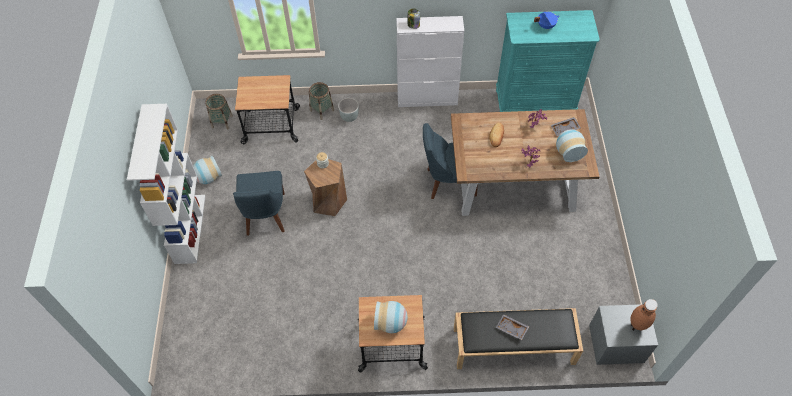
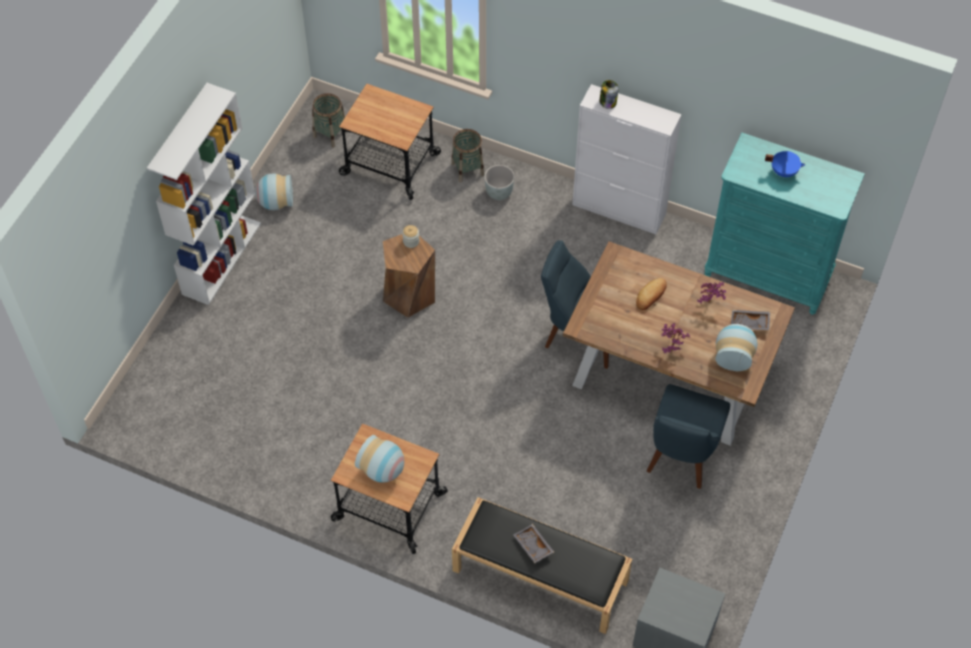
camera: 25 degrees right, 0 degrees up
(265, 216) = (320, 281): blue chair -> blue chair (681, 455)
(637, 326) = (691, 613): brown vase -> none

